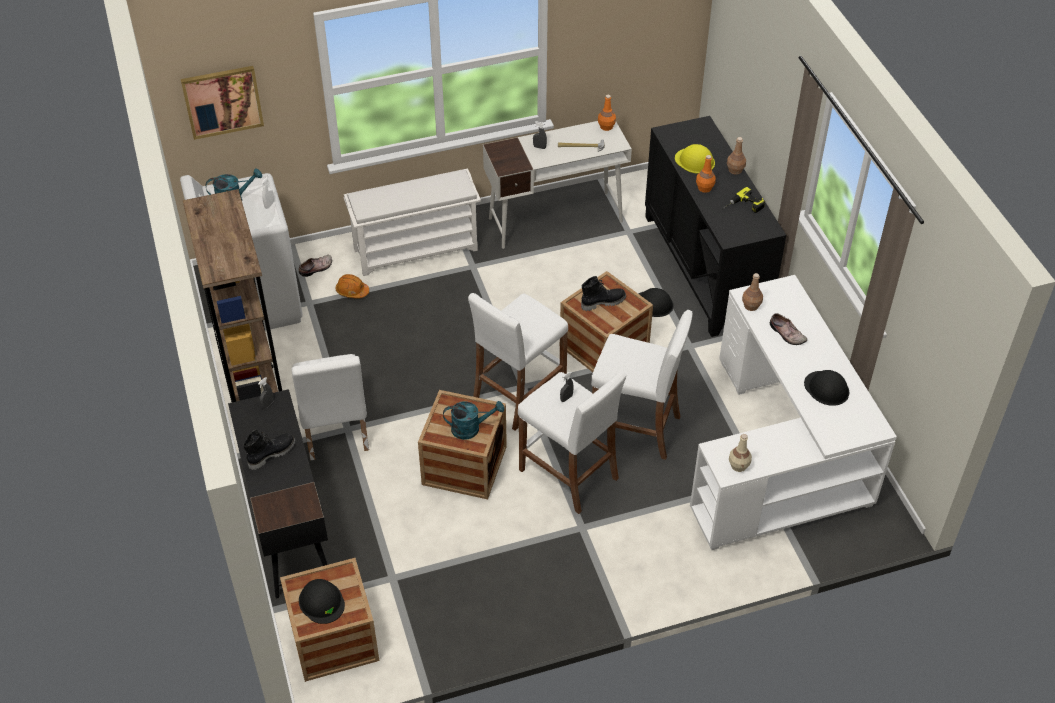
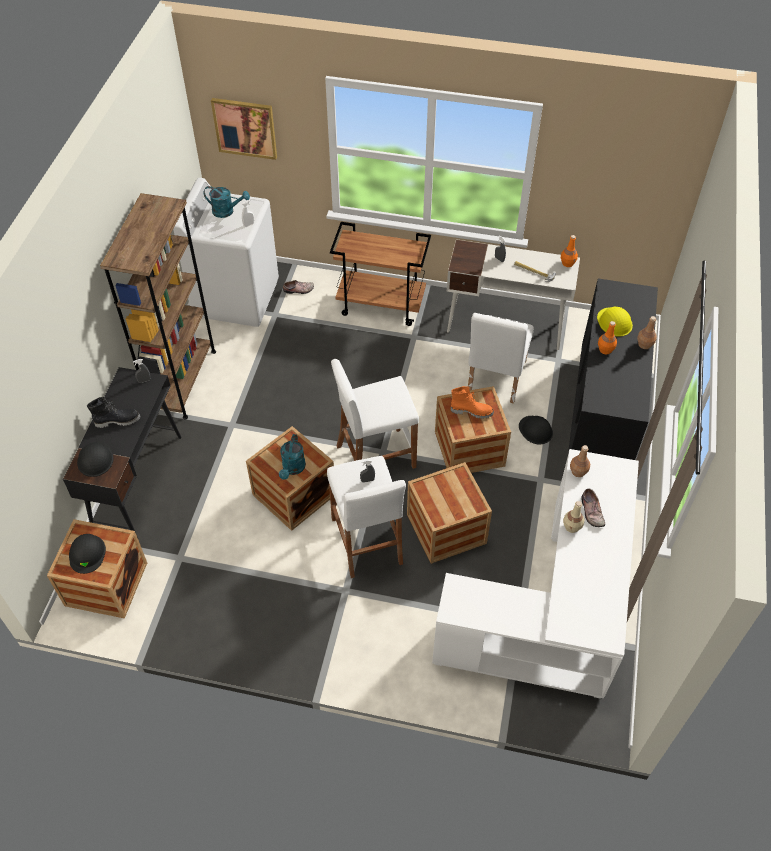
camera: 30 degrees right, 5 degrees up
(335, 433) = (220, 424): white chair -> white chair (494, 380)
(352, 291) = (311, 318): orange hard hat -> none
(416, 248) = (382, 305): white shoe rack -> brown cart
(471, 428) = (293, 469): turquoise watering can -> turquoise watering can turned 75 degrees clockwise
(603, 302) = (471, 411): black boot -> orange boot
(635, 428) = (446, 529): white stool -> crate
(739, 465) = (465, 609): beige bottle -> beige bottle (572, 526)
(743, 207) = (627, 380): power drill -> none
(826, 388) = (591, 578): black hard hat -> black hard hat (95, 459)

